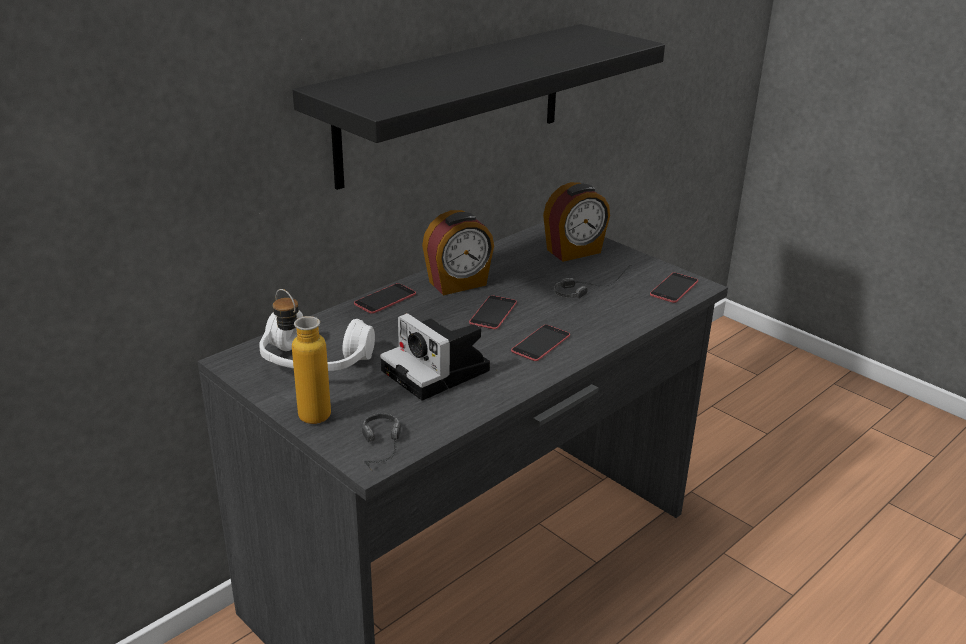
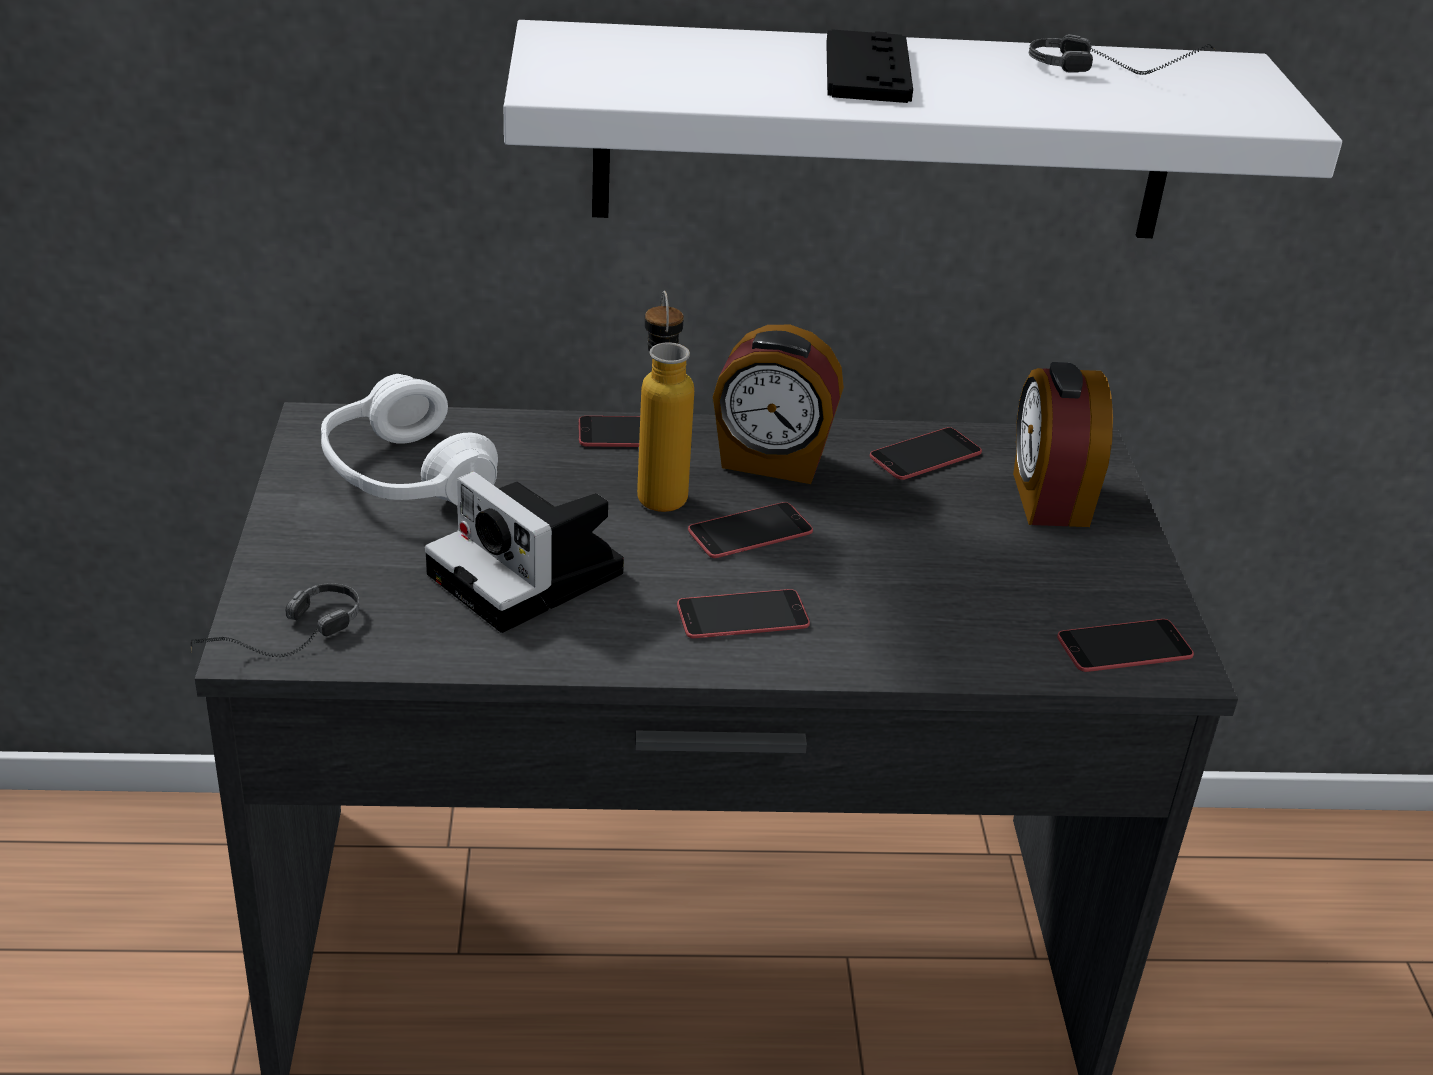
camera: 40 degrees right, 5 degrees up
(305, 410) = (292, 534): bottle -> bottle (659, 488)
(439, 372) = (532, 576): camera -> camera turned 45 degrees counterclockwise
(453, 103) = (885, 133): black shelf -> white shelf
(476, 66) = (867, 70): none -> black game controller
(509, 255) = (925, 454): none -> phone
(574, 252) = (1047, 499): alarm clock -> alarm clock turned 75 degrees clockwise
(590, 288) = (971, 571): headphones -> headphones (1115, 71)

